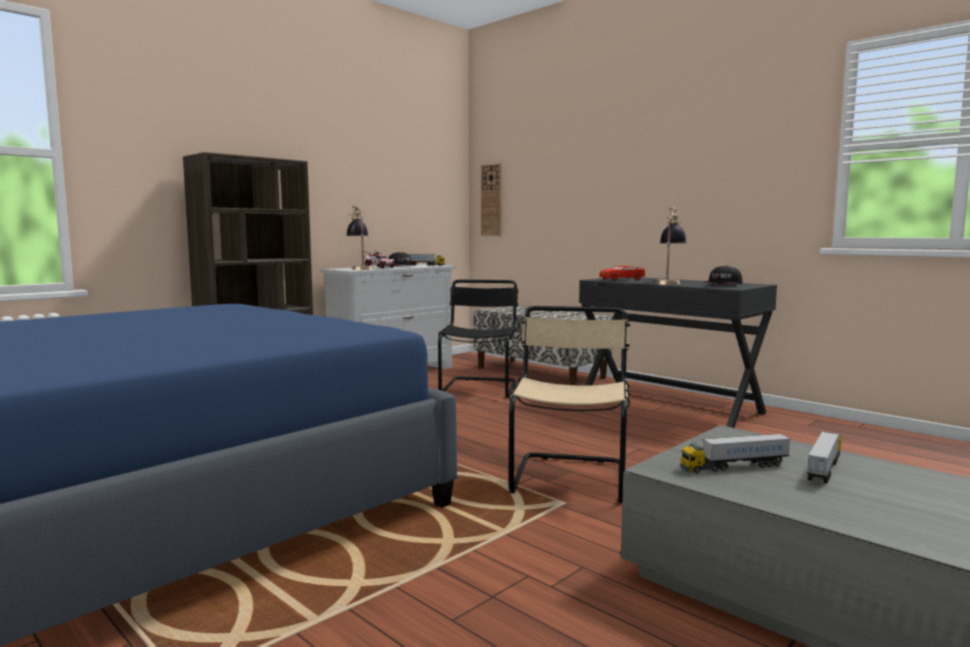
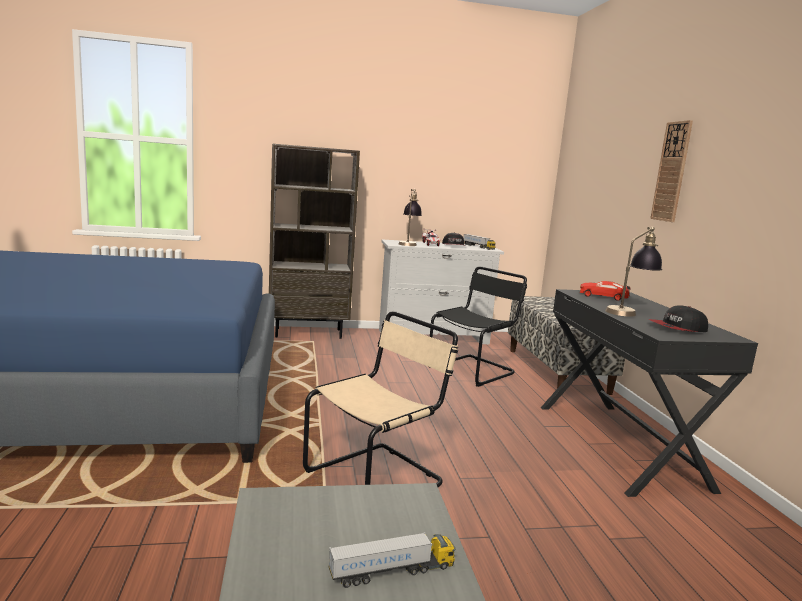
camera: 35 degrees right, 5 degrees up
(491, 200) = (567, 191): wall clock -> wall clock (671, 172)
(734, 466) = (321, 528): toy truck -> none

